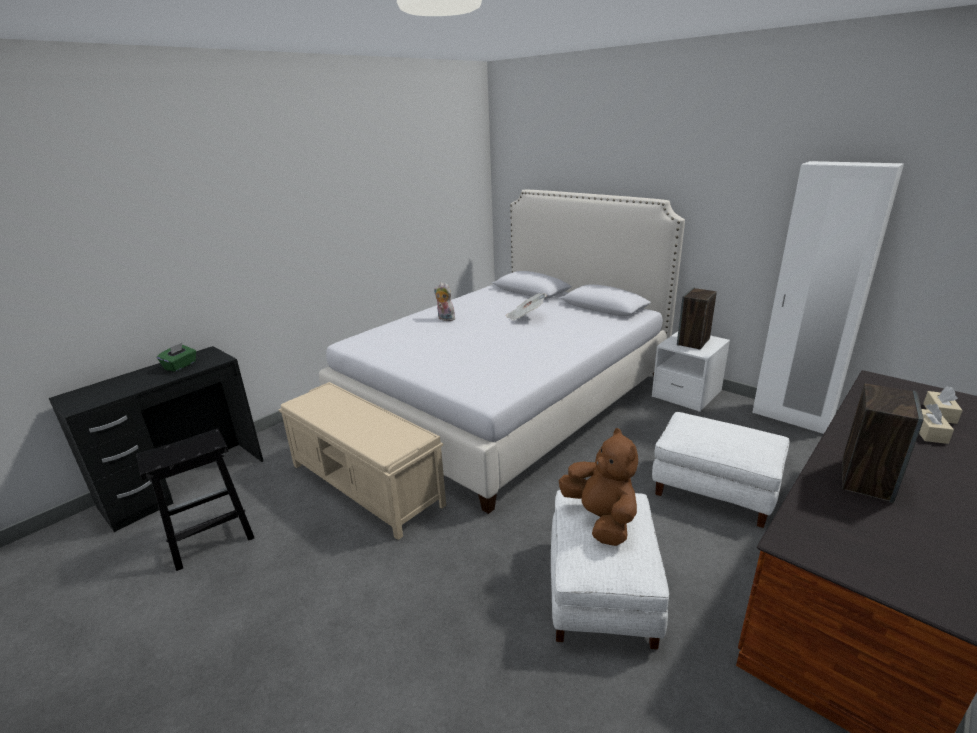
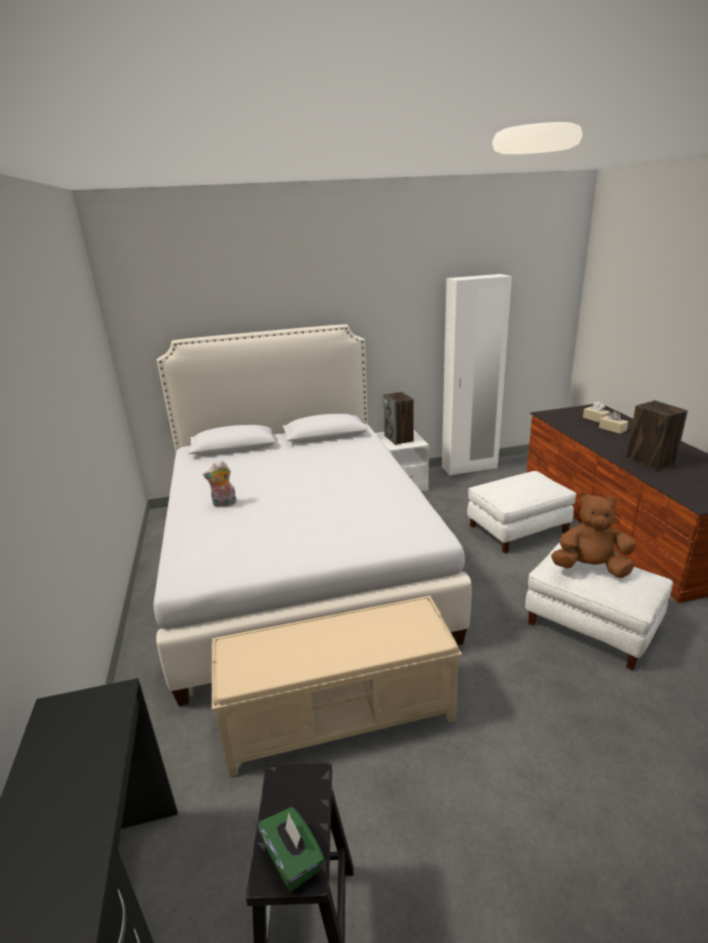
camera: 55 degrees left, 0 degrees up
(180, 366) = (70, 752): green tissue box -> green tissue box (293, 859)
(525, 317) = (291, 468): newspaper -> none

